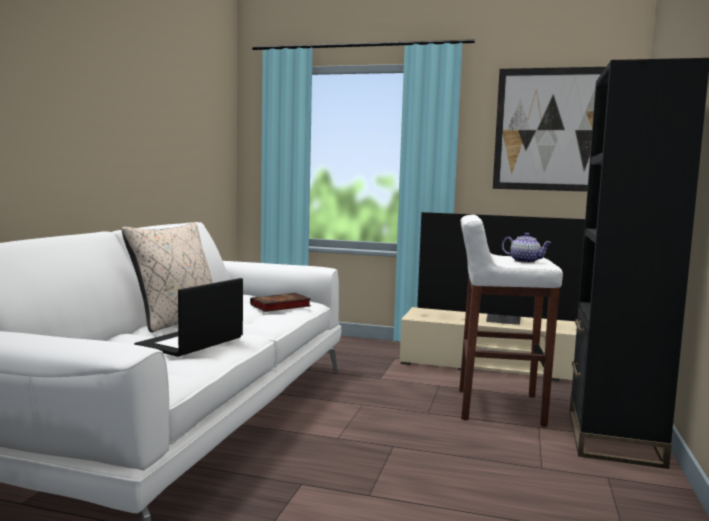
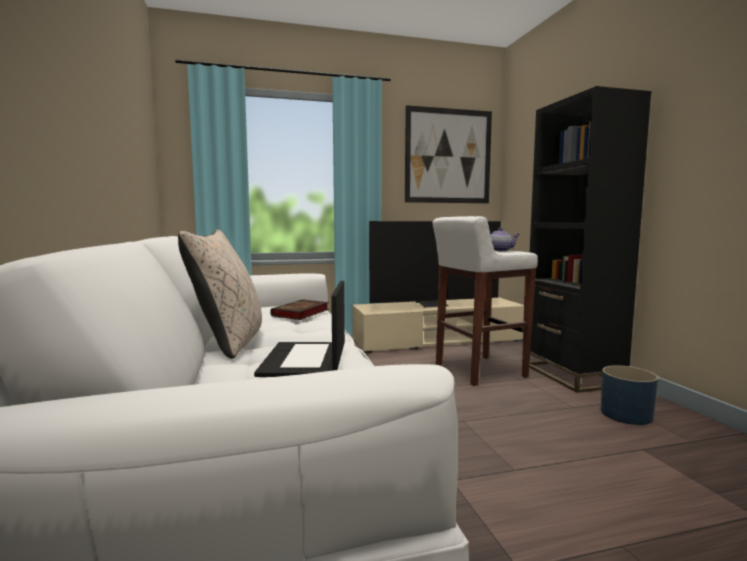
camera: 30 degrees left, 0 degrees up
(597, 492) = (626, 414): none -> blue planter

